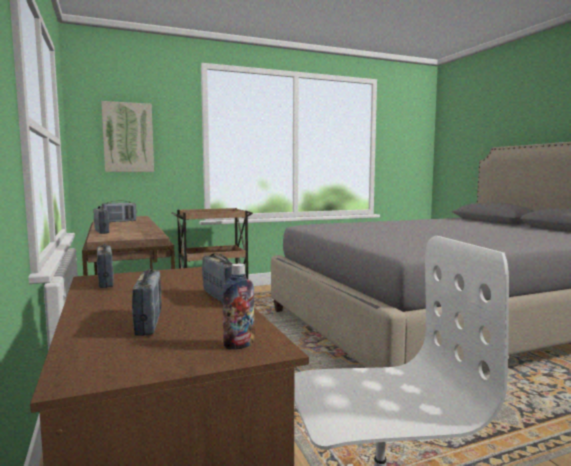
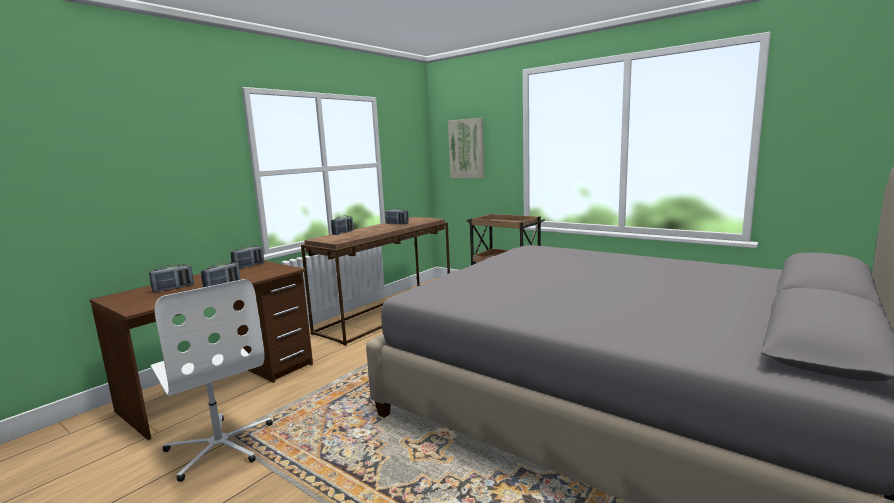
camera: 60 degrees right, 5 degrees up
(239, 345) = (141, 305): bottle -> none

